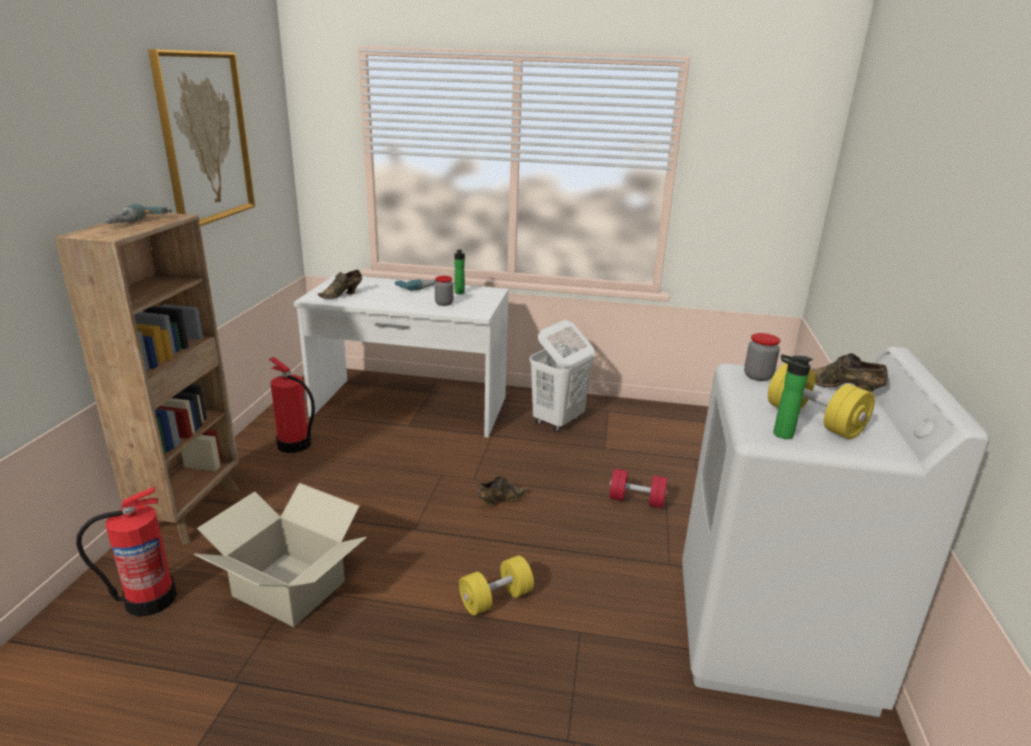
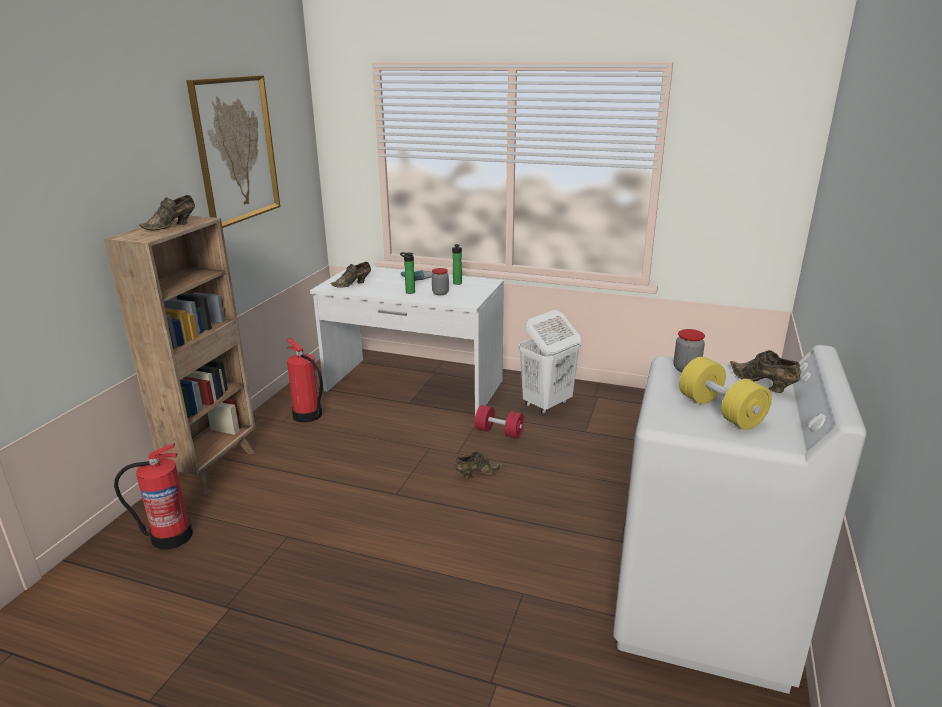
camera: 10 degrees right, 0 degrees up
(139, 223) = (172, 226): power drill -> brown shoe
(290, 587) = (282, 536): cardboard box -> none
(496, 599) = (454, 559): yellow dumbbell -> none
(636, 500) = (604, 481): red dumbbell -> red dumbbell (499, 432)
(779, 434) = (680, 422): bottle -> bottle (409, 292)

